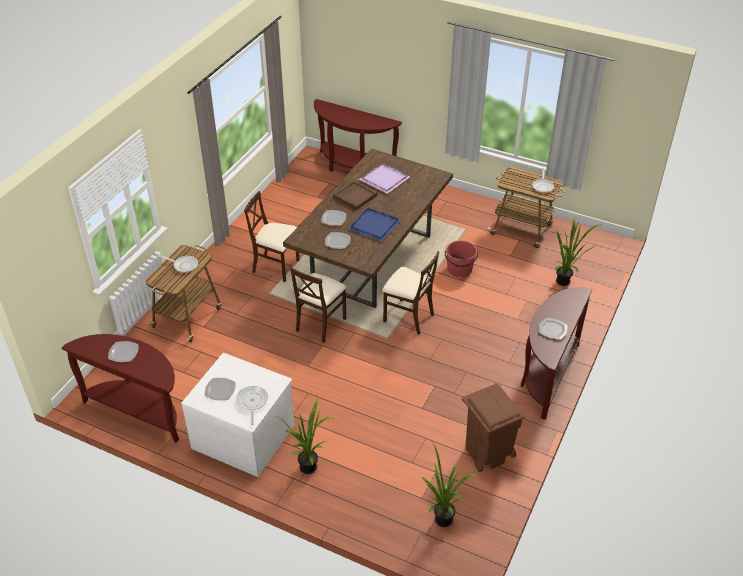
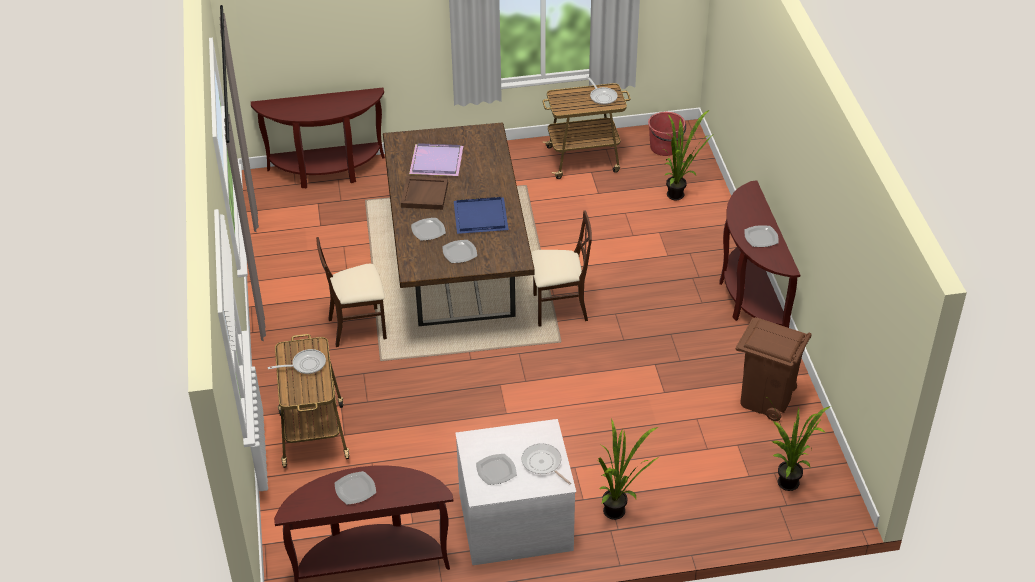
camera: 35 degrees left, 0 degrees up
(320, 324) = (474, 363): beige chair -> none
(459, 270) = (562, 233): red bucket -> red bucket (665, 147)

